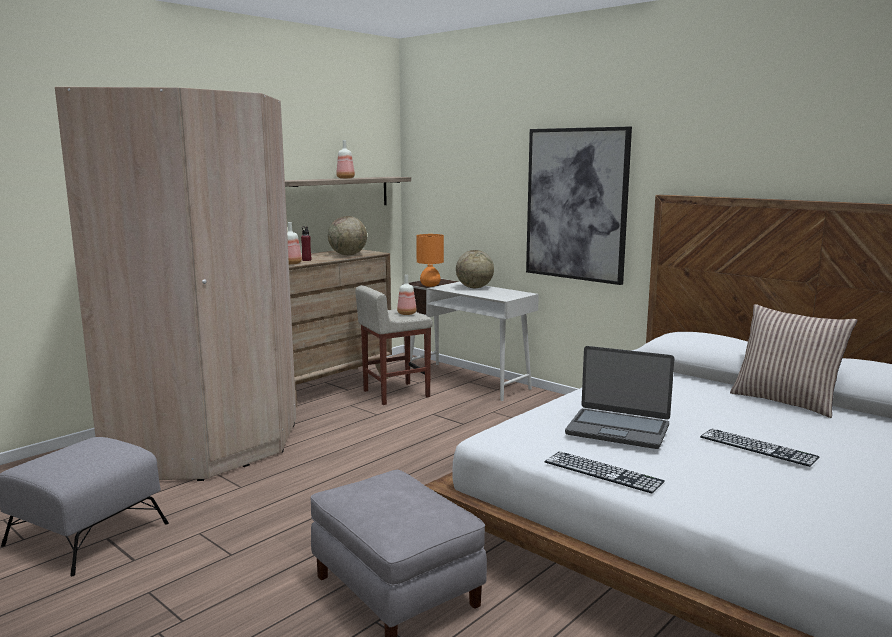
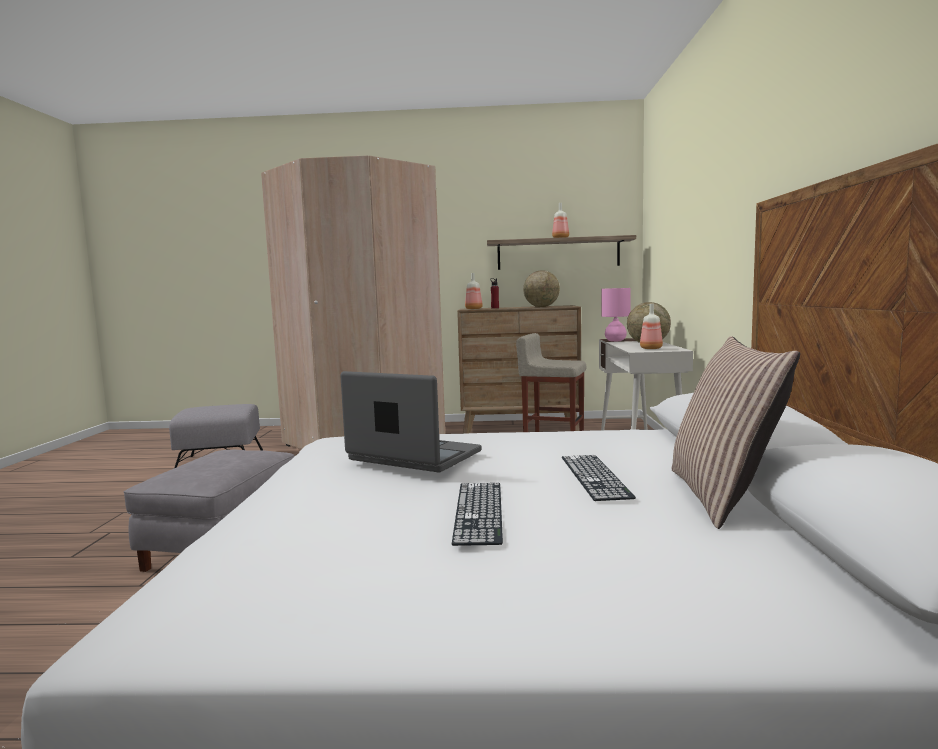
camera: 50 degrees right, 5 degrees down
(407, 314) = (564, 362): bottle -> bottle (651, 348)
(430, 285) = (615, 340): orange table lamp -> pink table lamp
(576, 204) = (720, 236): picture -> none
(602, 472) = (293, 476): keyboard -> keyboard (594, 476)
(618, 429) = (413, 456): laptop -> laptop turned 135 degrees clockwise

